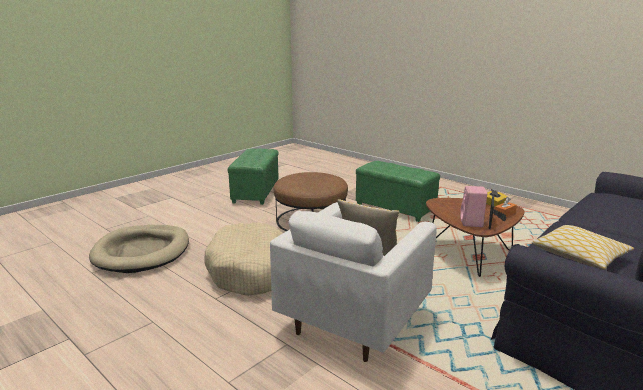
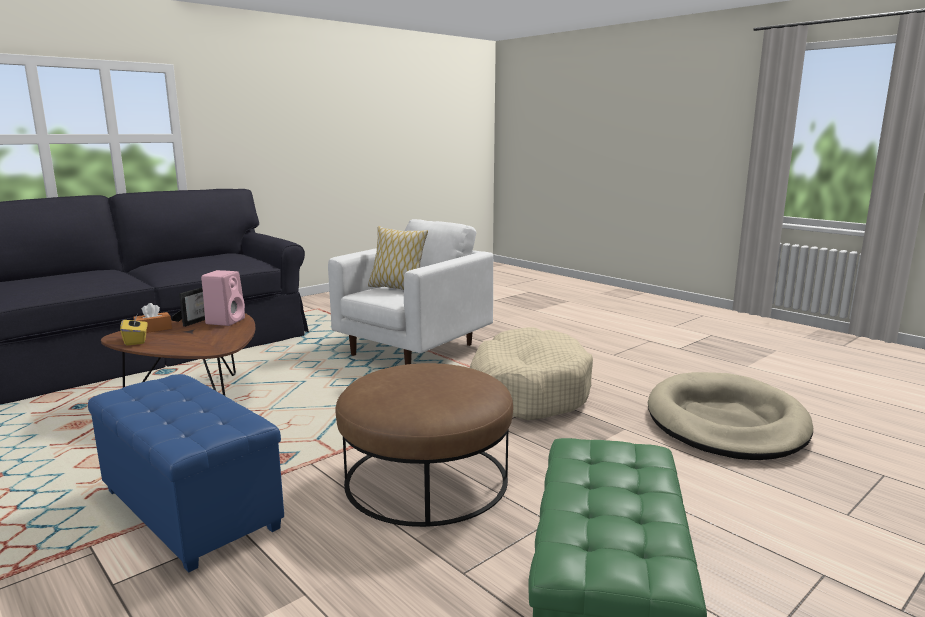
camera: 175 degrees left, 5 degrees down
(394, 208) = (192, 509): green ottoman -> blue ottoman
(580, 256) = (232, 258): pillow -> none

